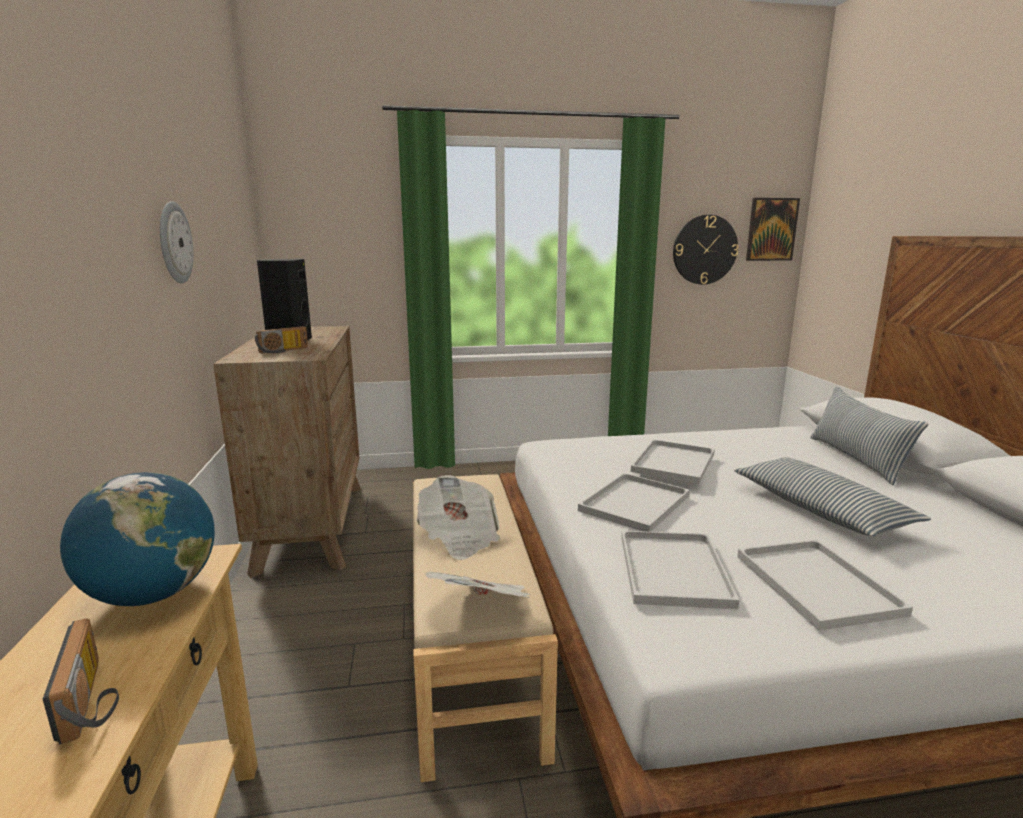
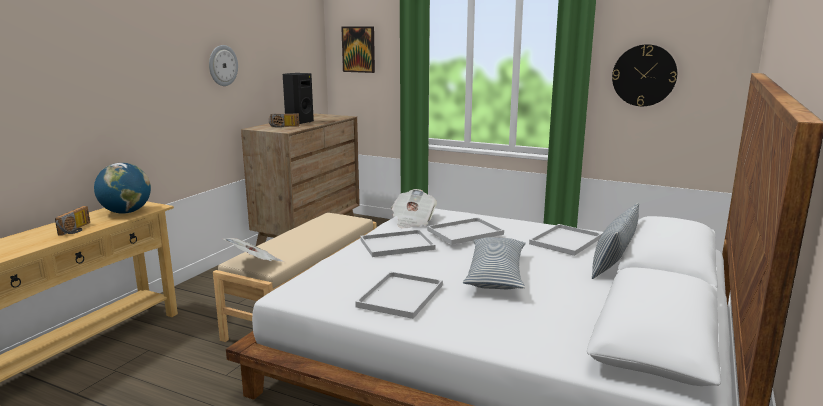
camera: 35 degrees right, 0 degrees up
(459, 537) = (296, 239): newspaper -> newspaper (412, 221)
(675, 571) = (346, 272): white tray -> white tray (566, 241)
(771, 229) = (717, 59): picture -> picture (358, 49)

